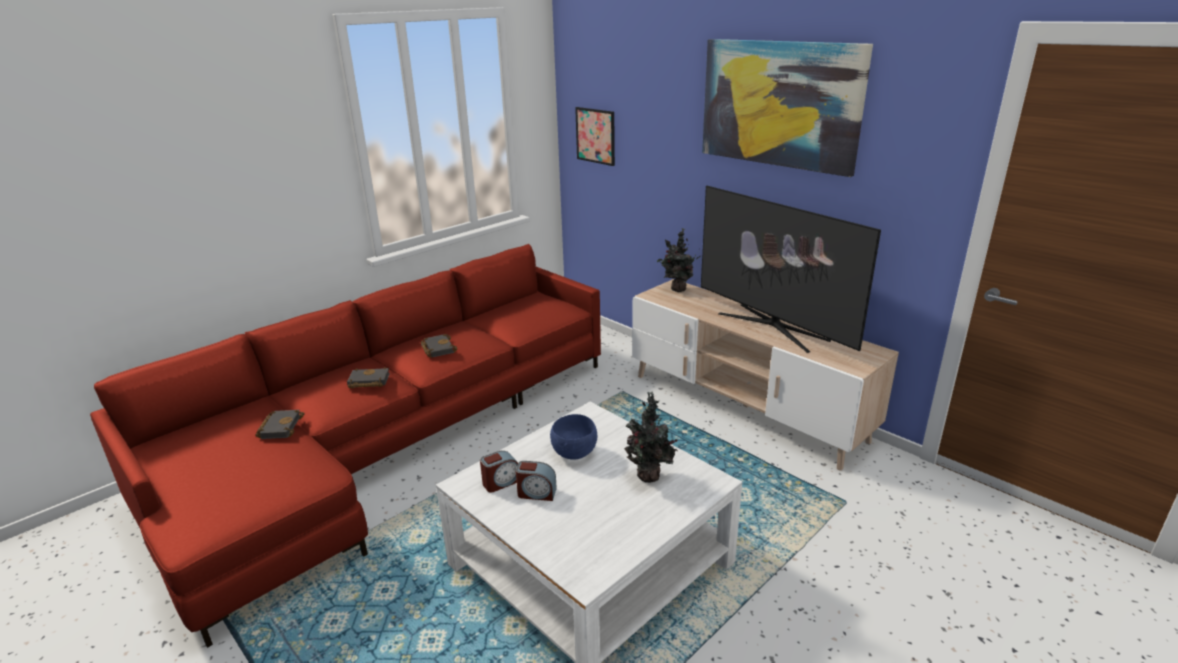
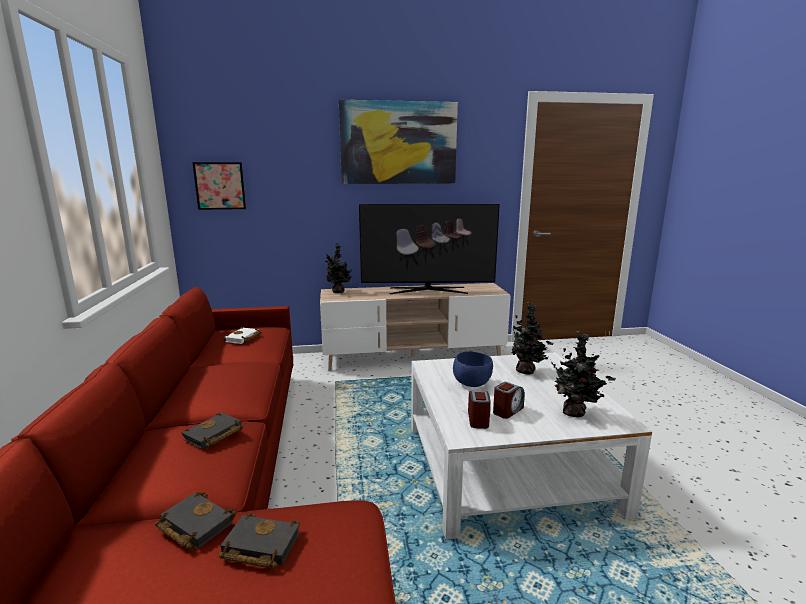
camera: 55 degrees left, 10 degrees down
(437, 348) = (228, 384): black book -> black book (258, 547)
(525, 310) = (243, 339): none -> white book
(575, 538) = (575, 413): none -> potted plant

